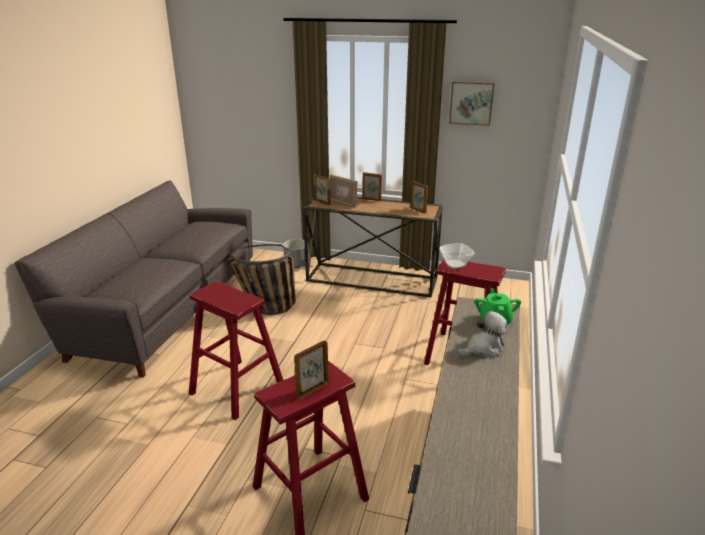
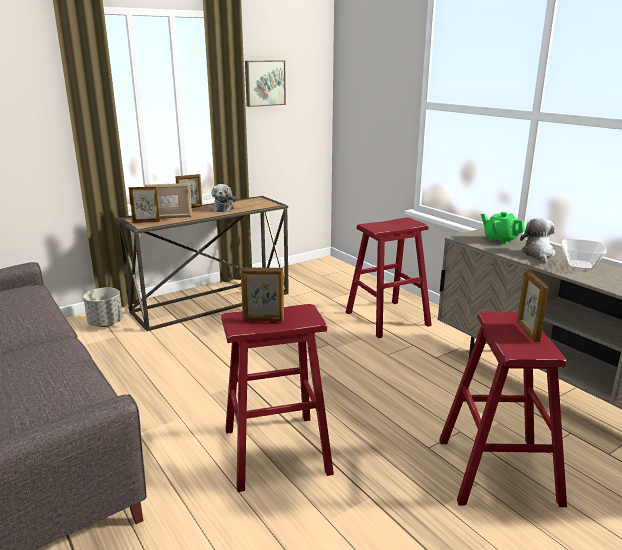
camera: 50 degrees left, 5 degrees down
(264, 309) = (152, 374): basket -> none
(389, 207) = (223, 208): none -> plush toy
(417, 210) = (253, 204): picture frame -> picture frame (263, 320)
(455, 264) = (377, 226): bowl -> bowl (580, 265)

